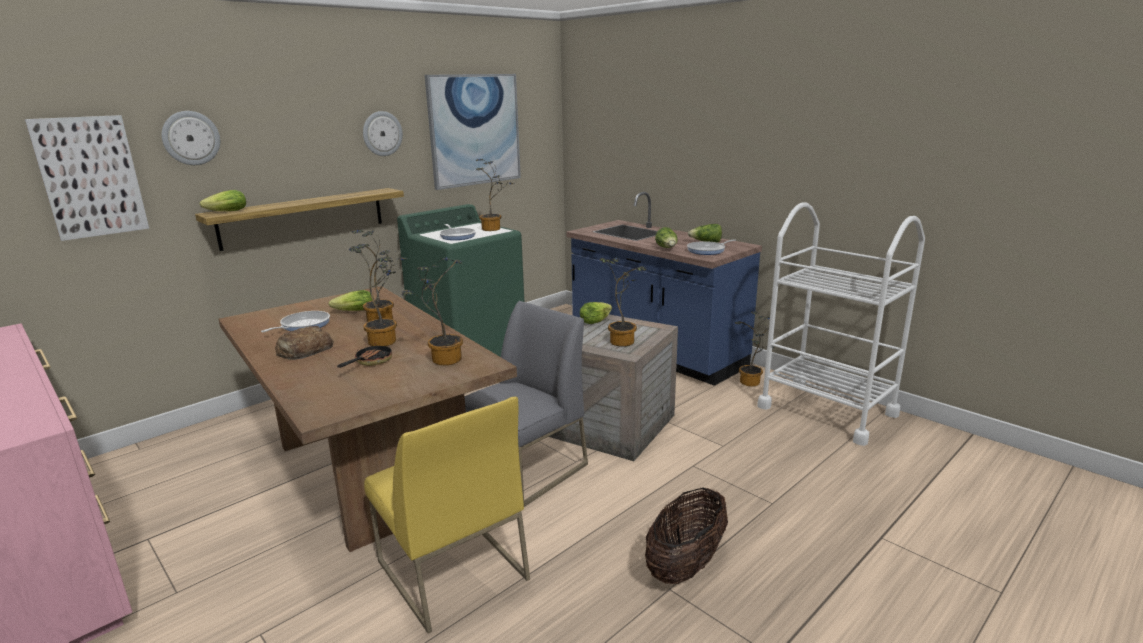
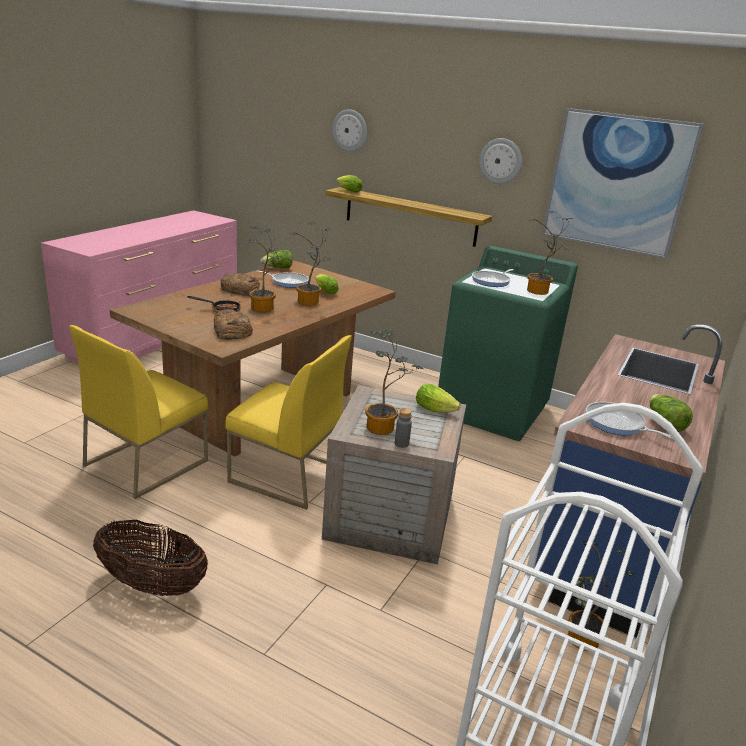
camera: 70 degrees right, 5 degrees up
(90, 177) = (292, 144): picture -> none
(442, 359) = (232, 331): potted plant -> bread
(525, 469) = (286, 475): grey chair -> yellow chair
(649, 338) = (401, 444): none -> grey bottle
(667, 248) = (596, 395): lettuce -> lettuce (278, 268)

